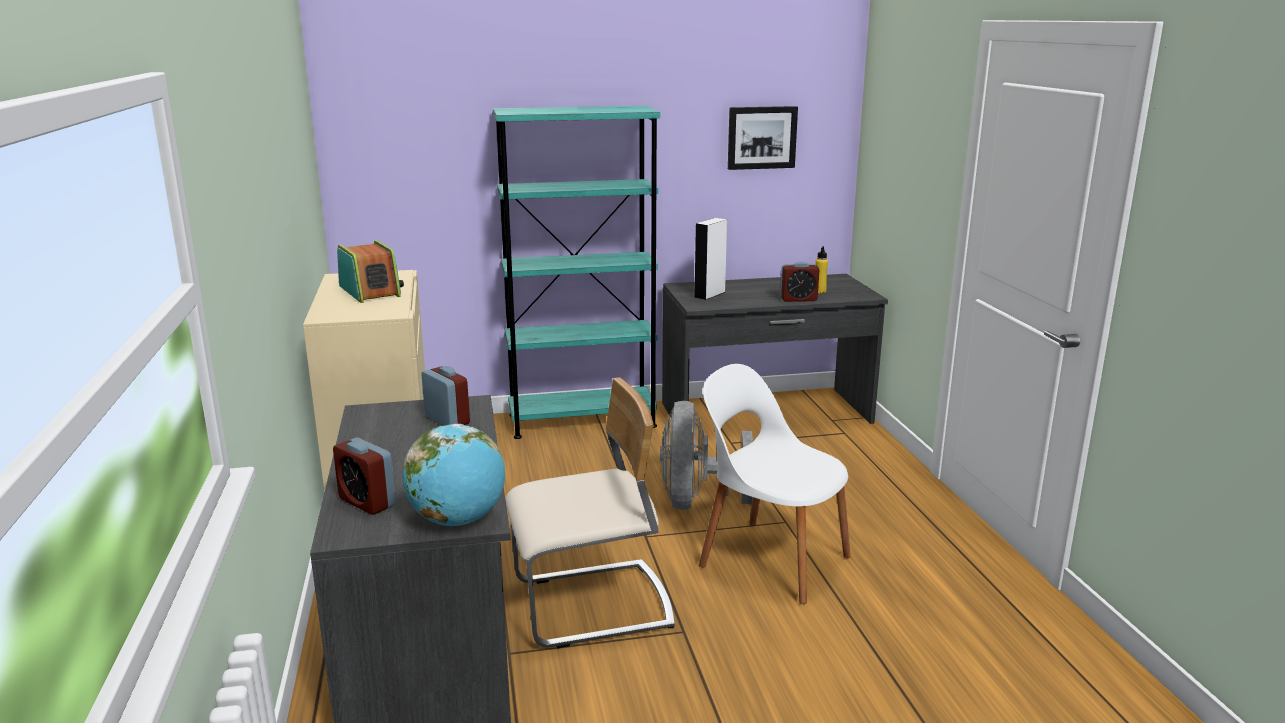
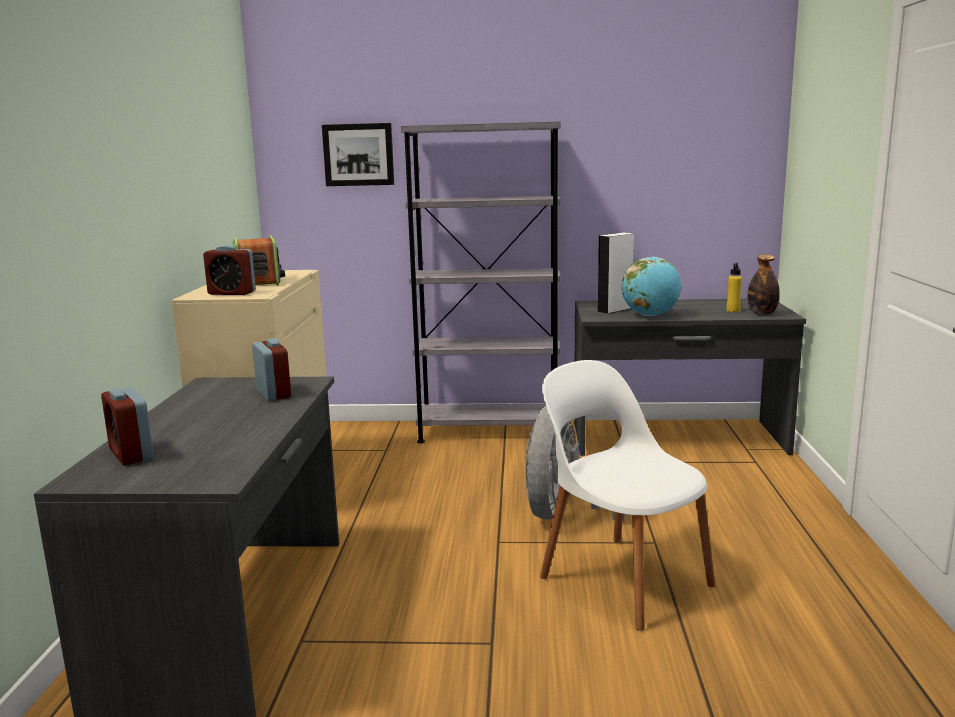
camera: 15 degrees right, 5 degrees down
(458, 520) = (198, 478): globe -> globe (650, 315)
(582, 420) = (488, 432): turquoise bookcase -> grey bookcase
(592, 606) = (409, 604): beige chair -> none
(761, 137) = (678, 155): picture -> picture (358, 154)
(798, 299) = (706, 316): alarm clock -> alarm clock (232, 293)
(847, 294) = (762, 313): none -> bottle

